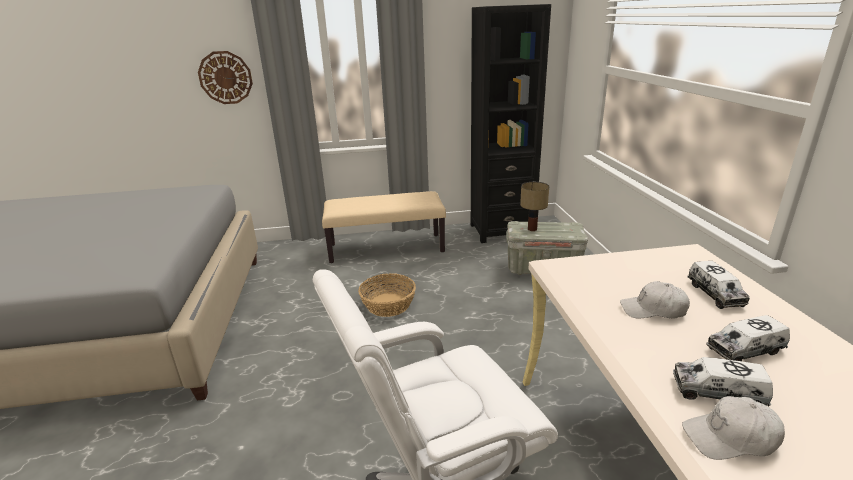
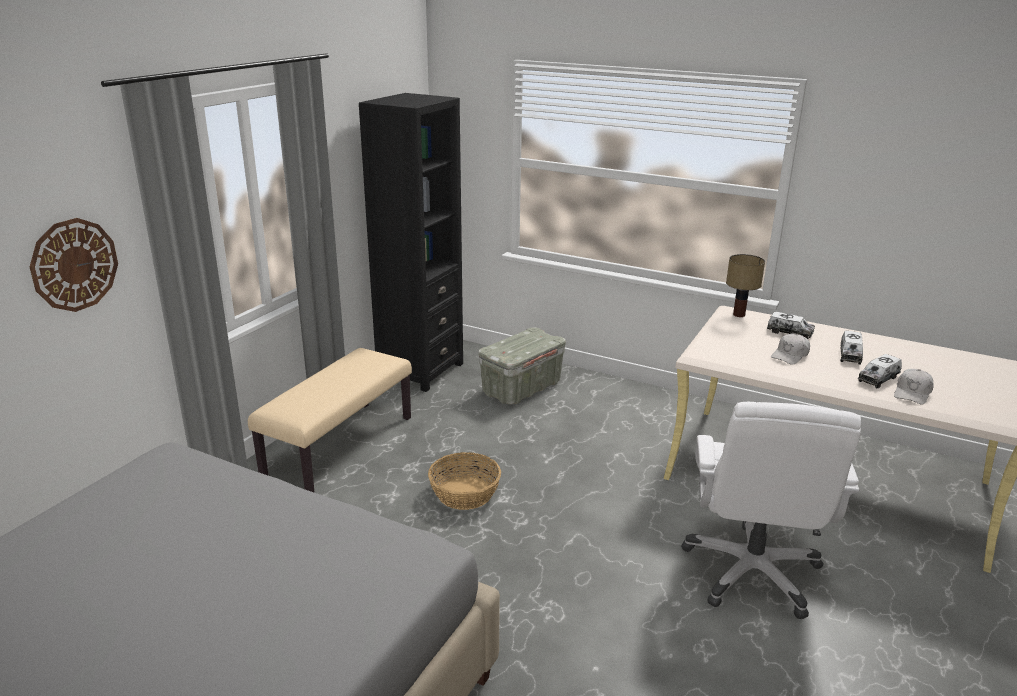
camera: 55 degrees left, 0 degrees up
(532, 229) = (514, 349): table lamp -> table lamp (739, 315)

